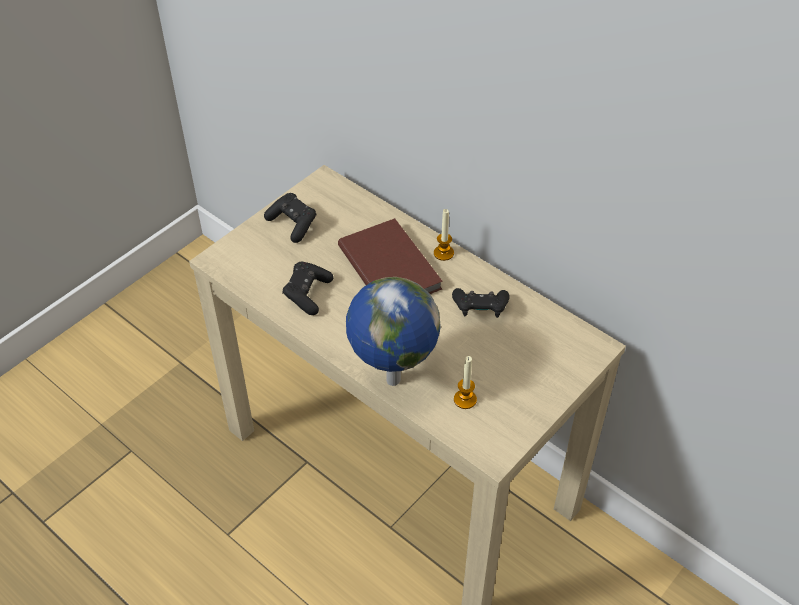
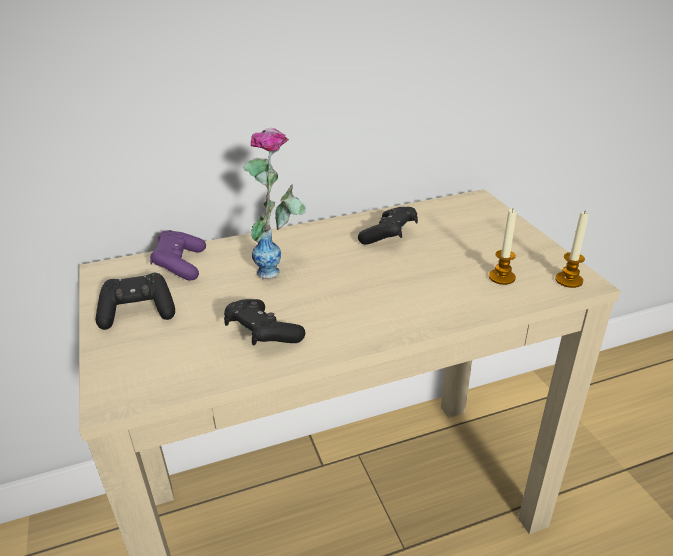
camera: 60 degrees left, 15 degrees down
(355, 213) = (180, 265): none -> purple game controller
(391, 266) = (281, 266): brown book -> vase
(391, 380) = (445, 314): globe -> none
(443, 253) = (298, 233): candle -> candle (568, 280)

